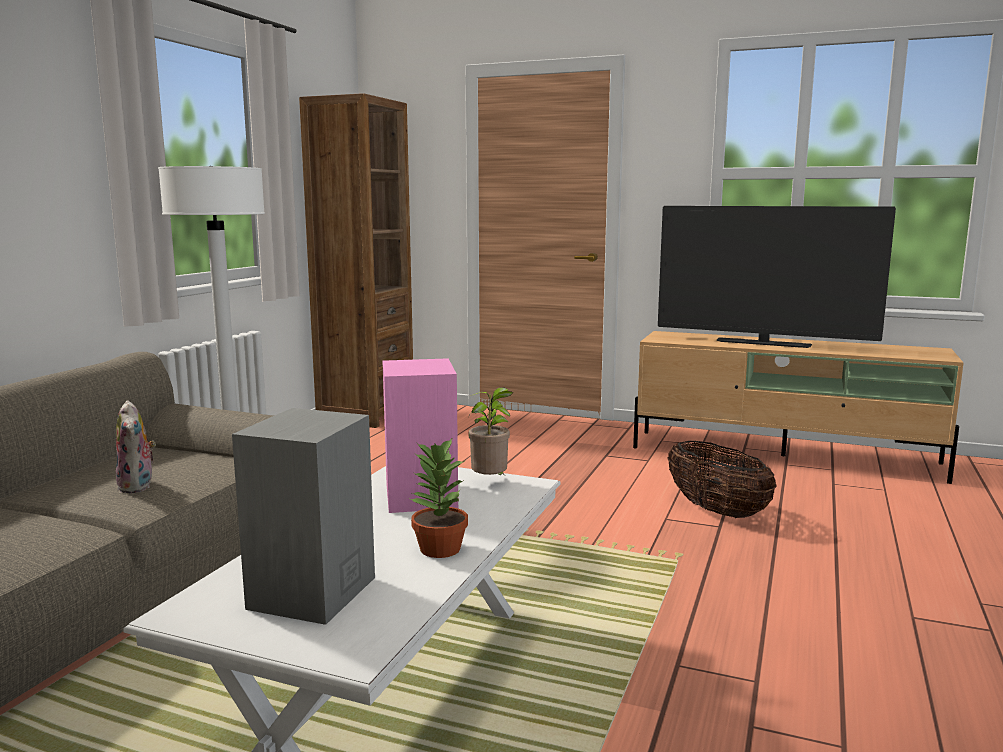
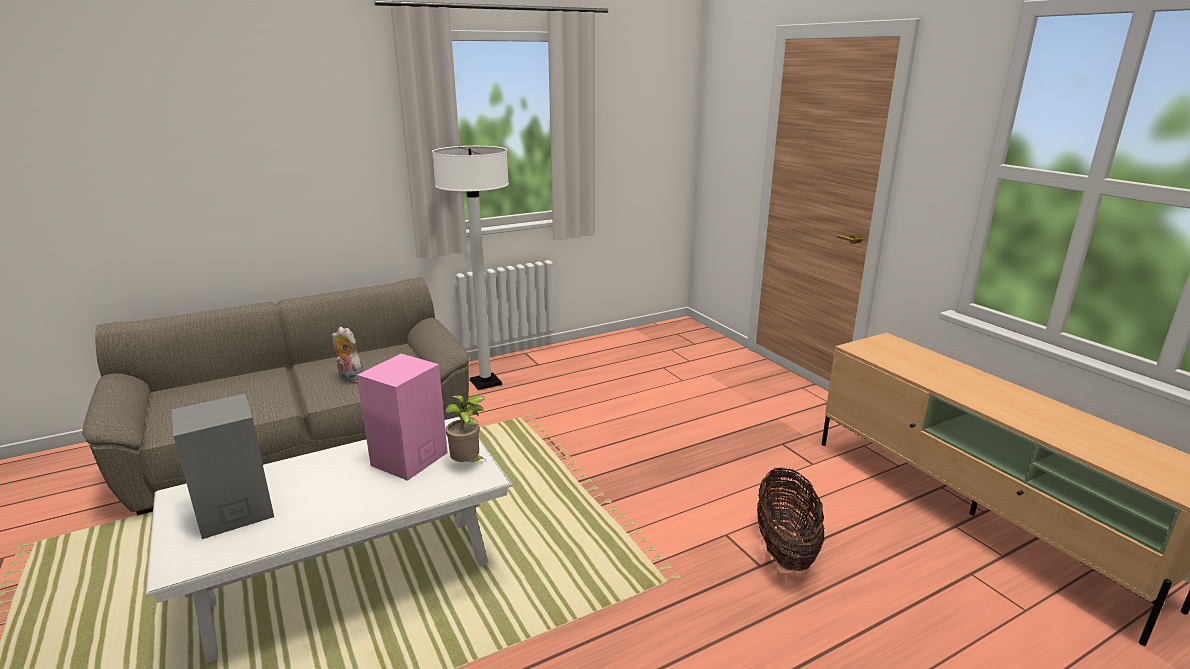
camera: 40 degrees right, 10 degrees up
(138, 486) = (349, 379): plush toy -> plush toy turned 105 degrees clockwise
(366, 414) = (657, 335): brown bookcase -> none
(439, 549) = (336, 511): potted plant -> none
(763, 343) = (967, 386): television -> none

